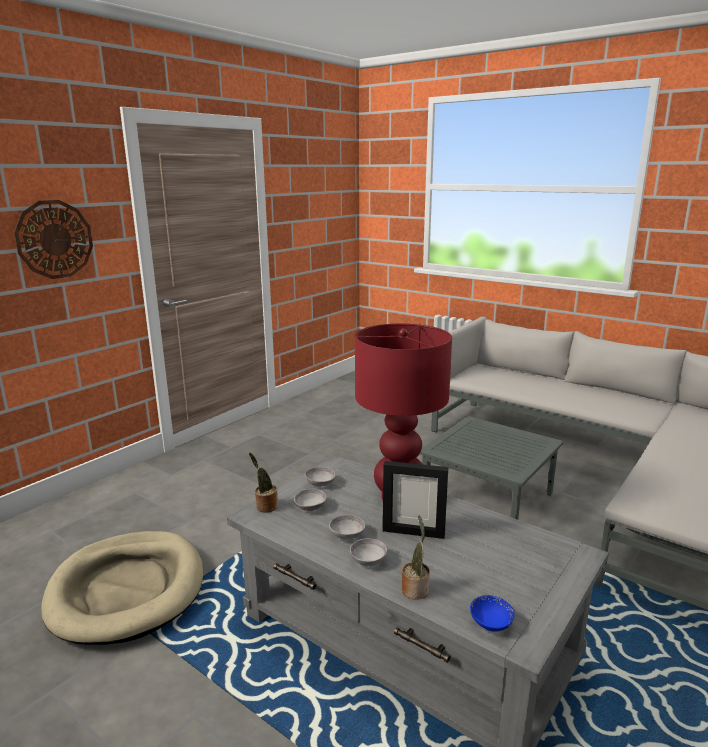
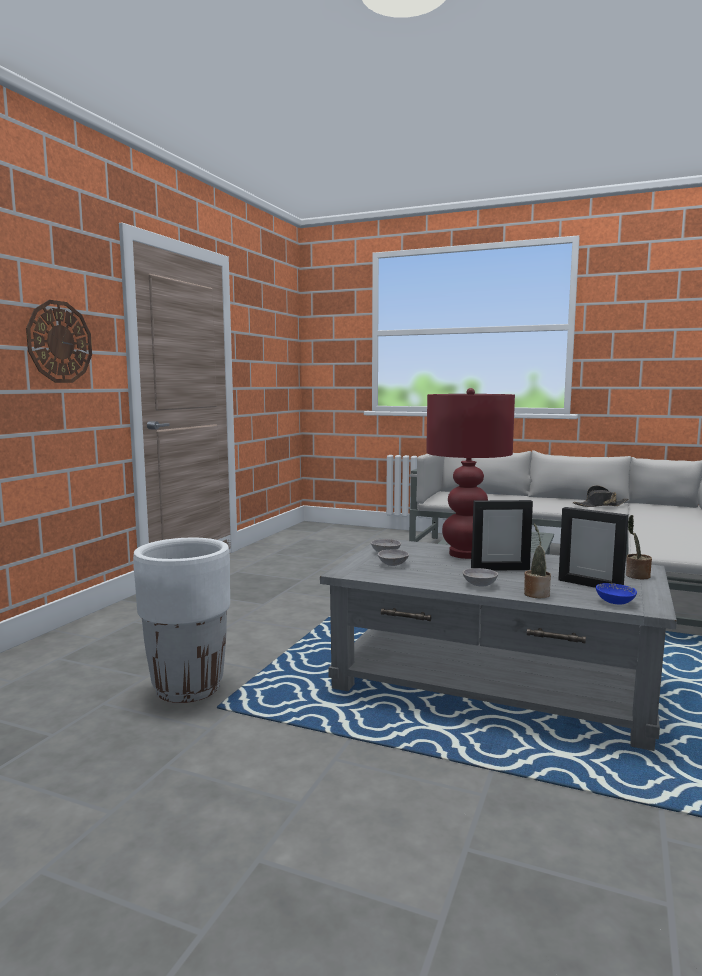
camera: 15 degrees left, 10 degrees down
(127, 590) = (188, 688): beige dog bed -> white planter
(265, 506) = (349, 567): potted plant -> potted plant (636, 576)
(347, 535) = (445, 575): grey bowl -> none
(489, 581) = (590, 585): none -> picture frame
(635, 406) = (600, 505): none -> black hat

